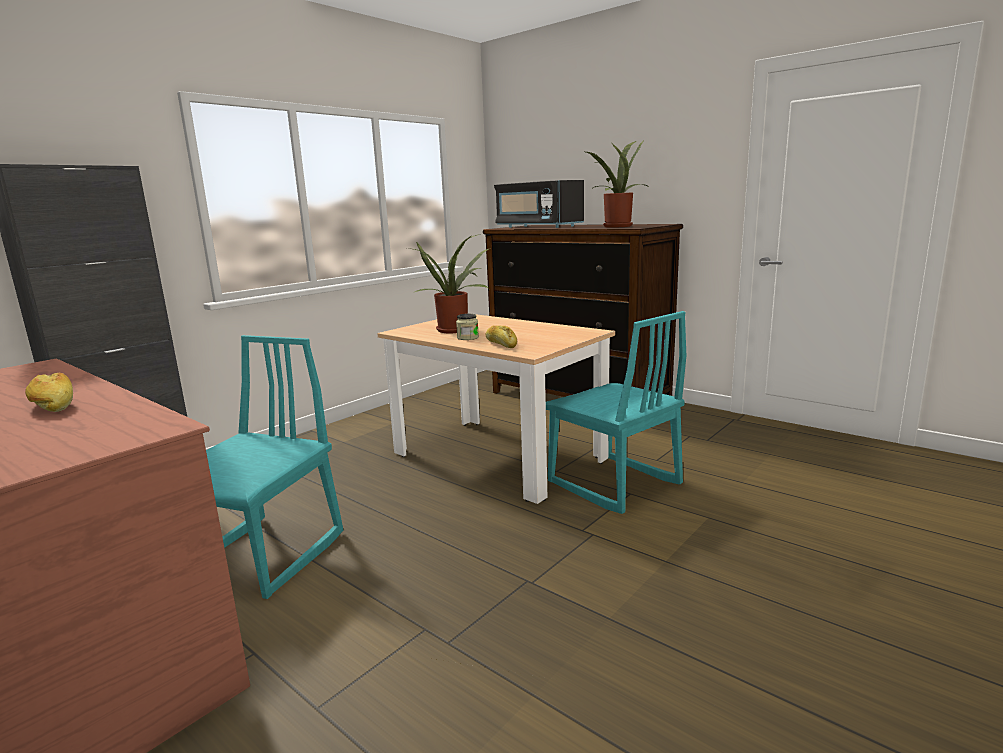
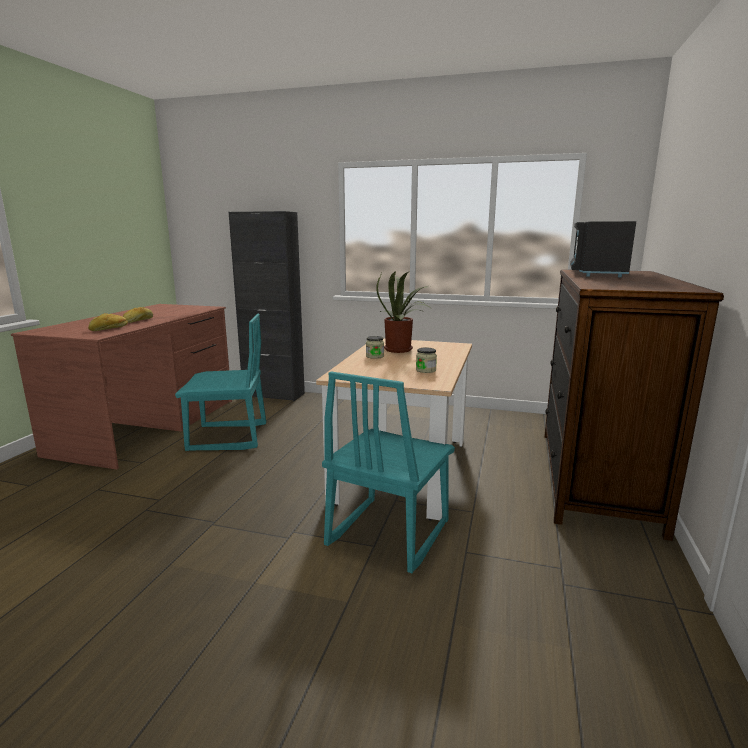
camera: 65 degrees right, 0 degrees up
(501, 344) = (358, 366): bread -> bread (109, 329)
(544, 330) = (426, 370): none -> jar
(615, 226) = (616, 283): potted plant -> none

